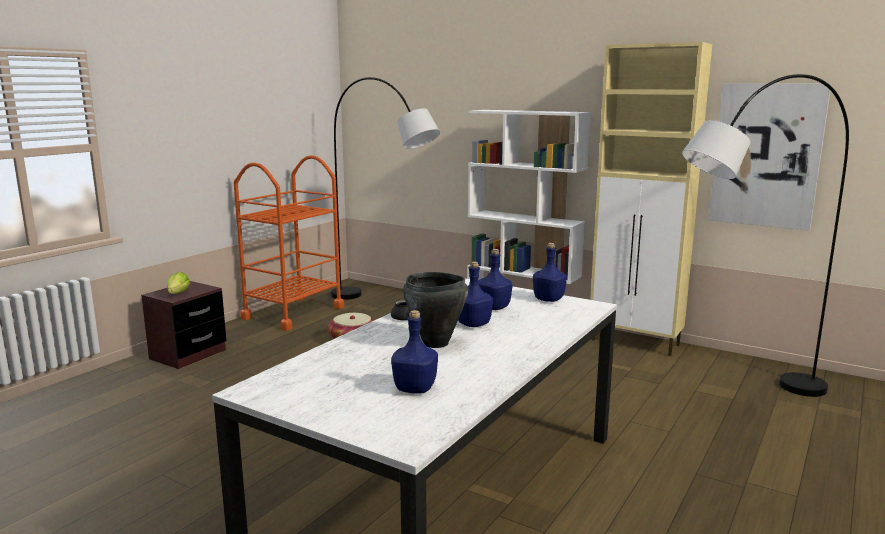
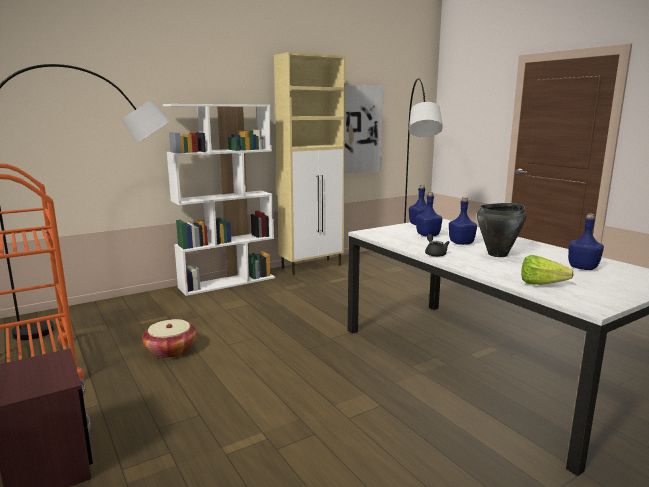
camera: 65 degrees left, 0 degrees up
(176, 295) = (48, 380): lettuce -> lettuce (545, 285)

